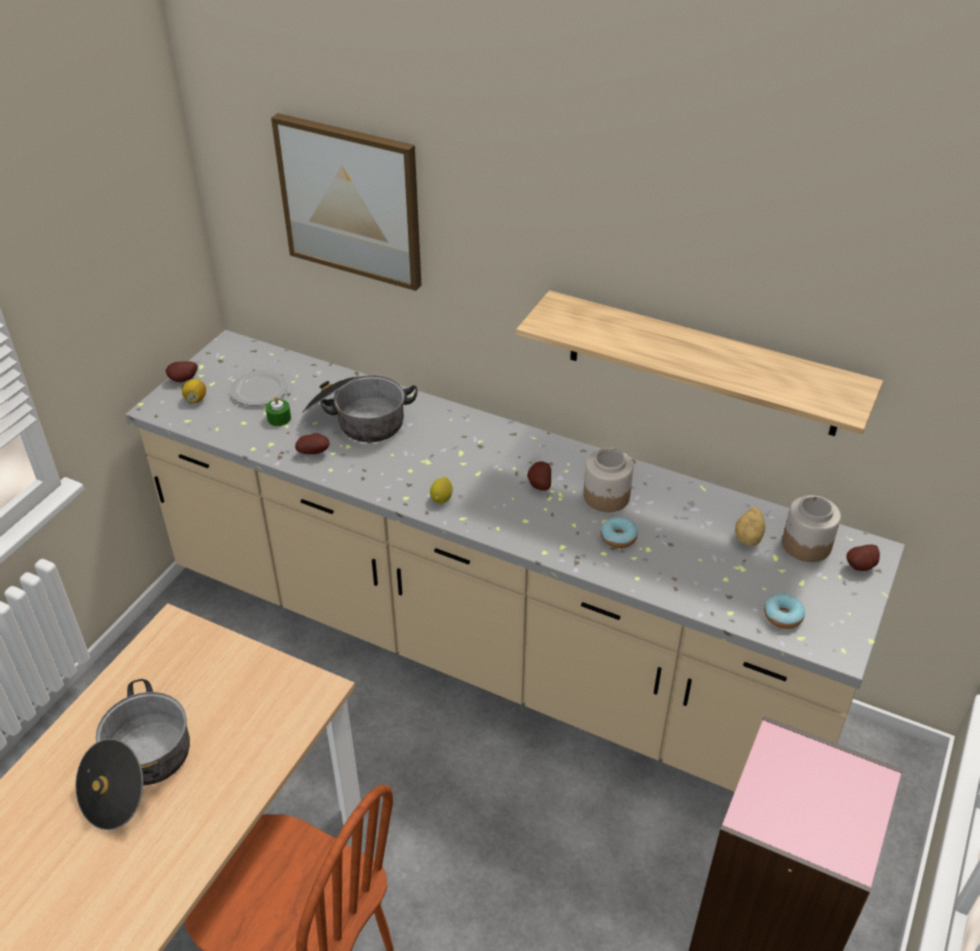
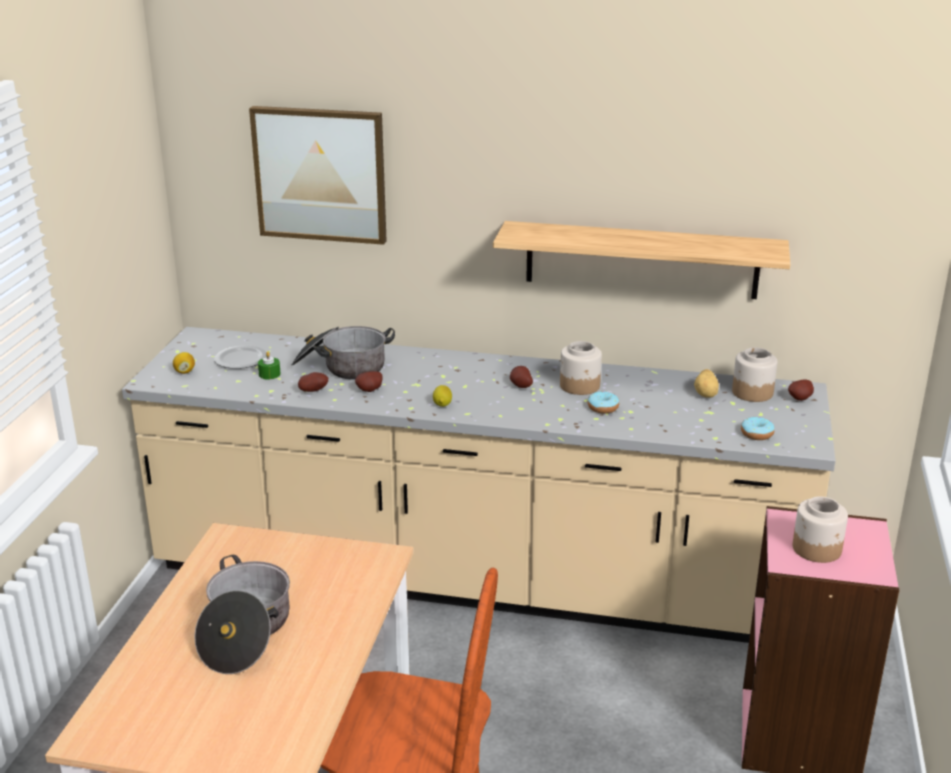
camera: 15 degrees left, 15 degrees down
(184, 380) = (166, 361): potato -> potato (370, 391)
(796, 801) = (817, 549): none -> jar

